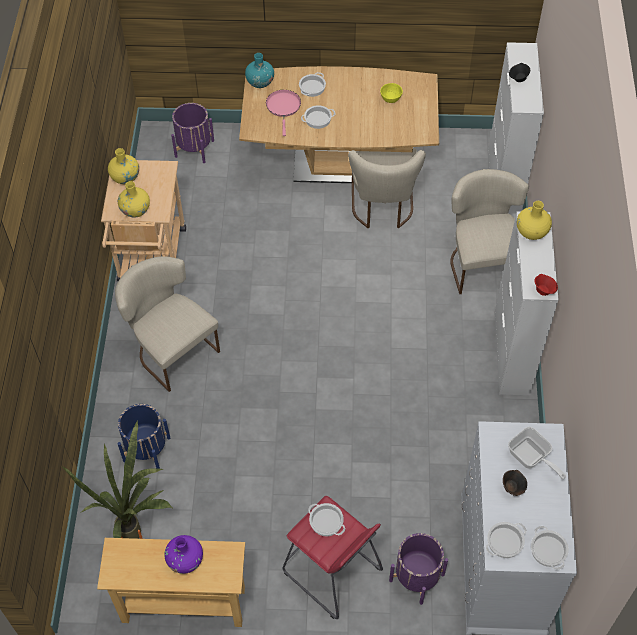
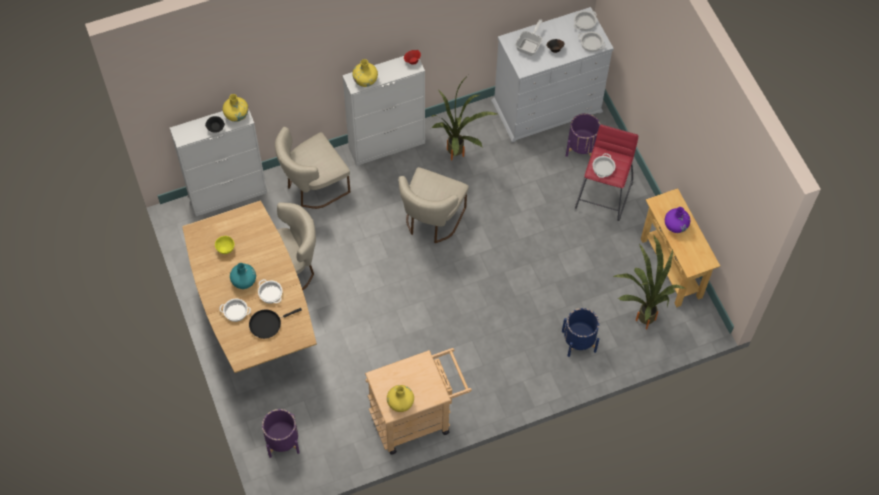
camera: 115 degrees left, 5 degrees up
(135, 210) = (430, 378): yellow vase -> yellow vase (236, 115)
(171, 349) = (491, 363): beige chair -> beige chair (431, 221)
(260, 82) = (245, 354): turquoise vase -> turquoise vase (244, 281)
(283, 107) = (267, 324): pink frying pan -> black frying pan
(463, 419) = (455, 158): none -> potted plant

